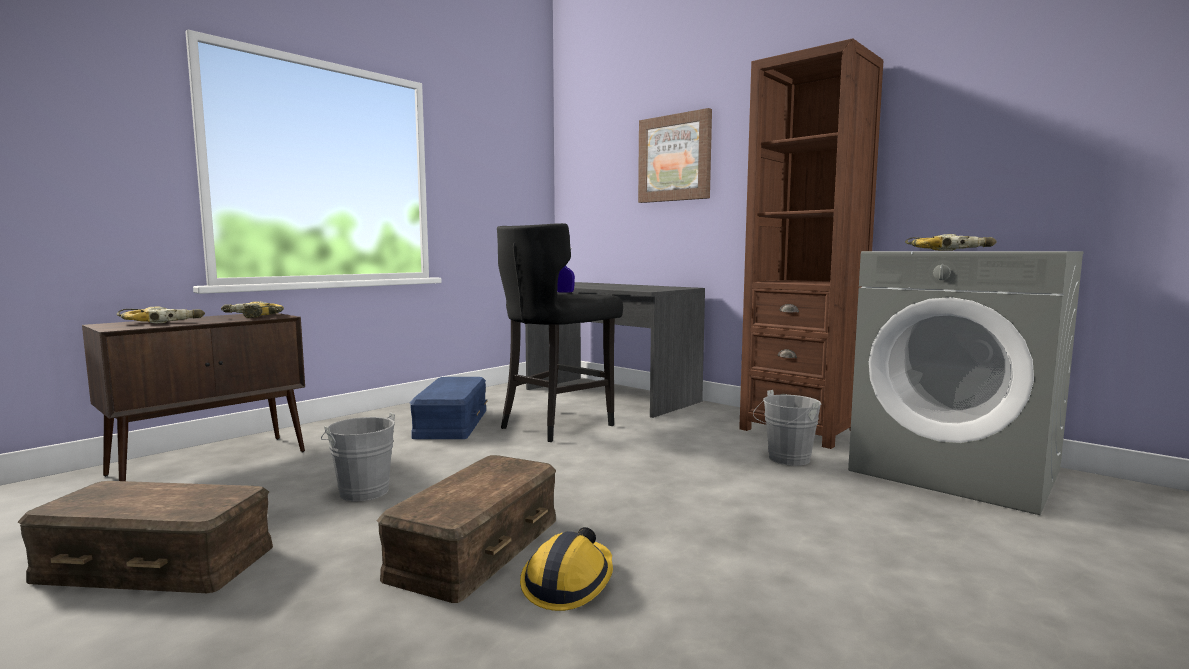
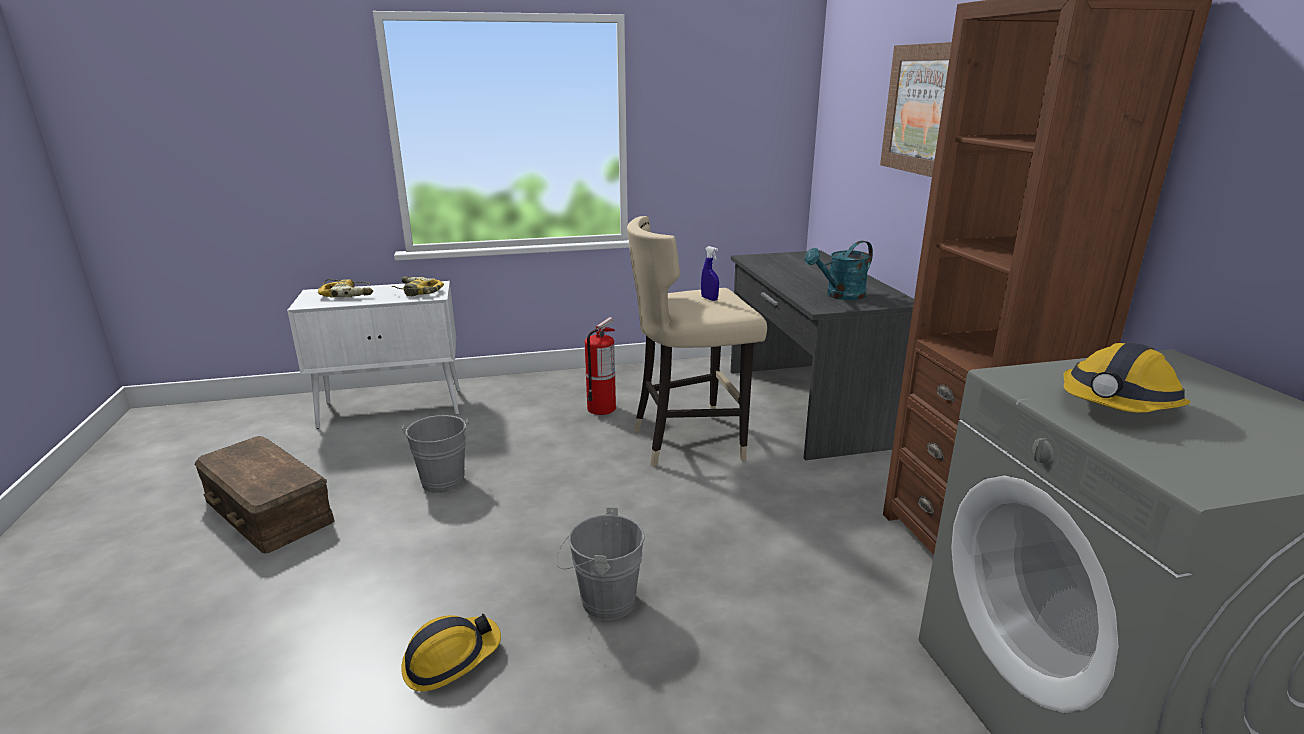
camera: 35 degrees right, 15 degrees up
(212, 462) = (393, 409): brown cabinet -> white cabinet
(450, 423) = (601, 408): blue storage box -> fire extinguisher
(475, 546) = (440, 583): brown storage box -> none
(556, 425) = (689, 441): black stool -> beige stool
(646, 288) = (840, 296): none -> turquoise watering can
(785, 459) = (865, 589): grey bucket -> grey bucket (602, 601)
(948, 250) = (1118, 404): power drill -> hard hat

